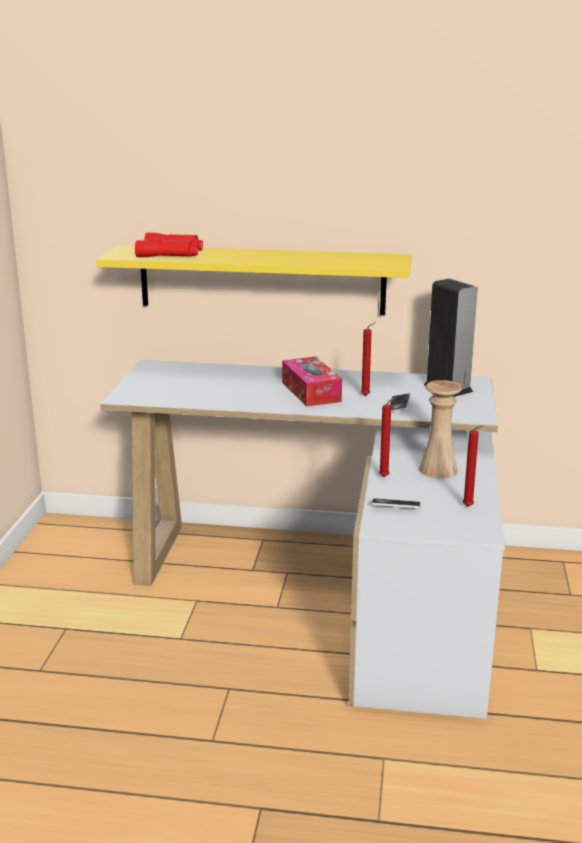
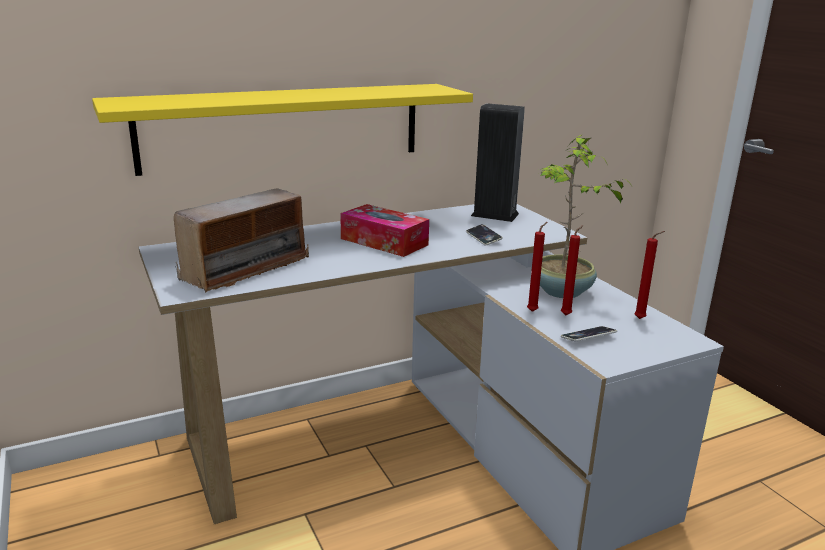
camera: 35 degrees left, 0 degrees up
(172, 253) = (189, 99): red binoculars -> none
(182, 391) = (246, 269): none -> radio
(367, 395) = (441, 235): red candle -> red candle (567, 315)
(438, 470) = (562, 292): beige vase -> potted plant

